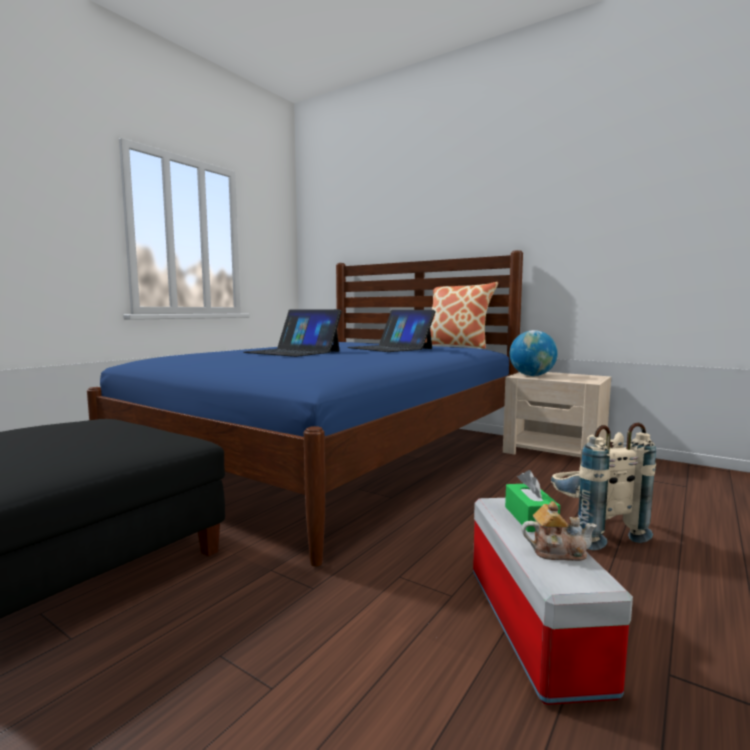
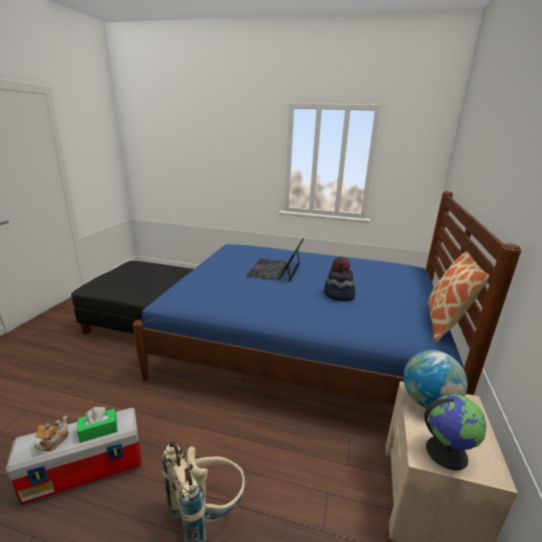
camera: 70 degrees right, 15 degrees up
(390, 348) = (338, 295): laptop -> hat
(557, 552) = (54, 441): teapot -> teapot turned 150 degrees counterclockwise
(583, 379) = (446, 451): none -> globe

